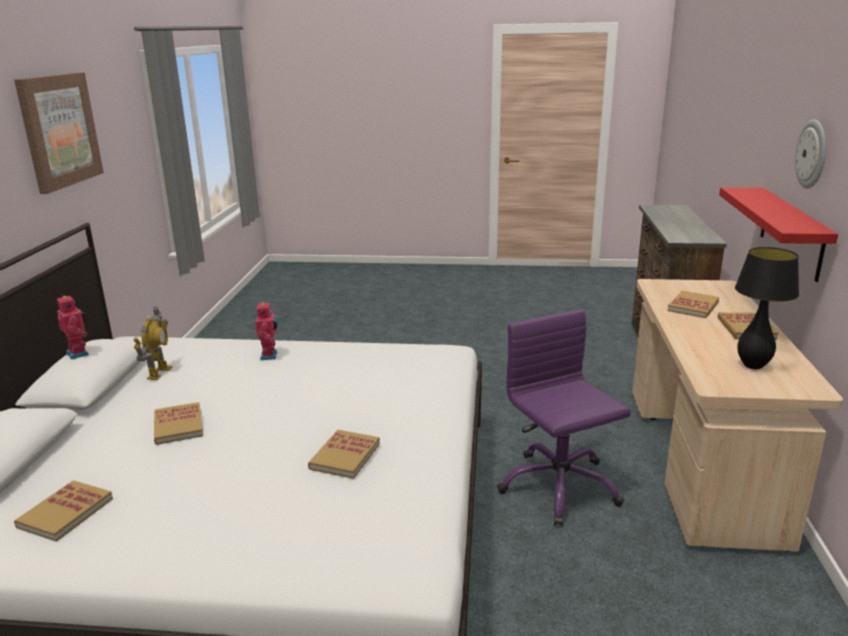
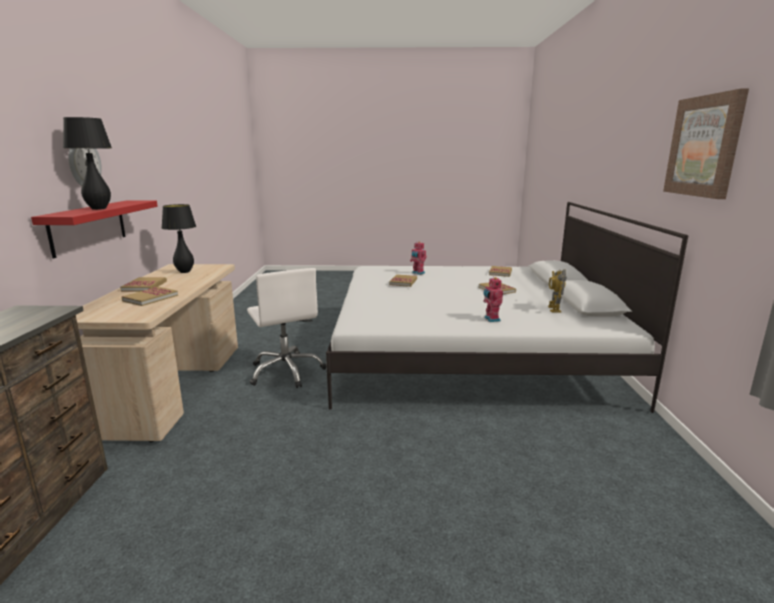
camera: 175 degrees right, 5 degrees down
(79, 353) = (594, 284): toy robot -> toy robot (417, 273)
(558, 487) = (286, 371): purple office chair -> white office chair
(756, 202) = (98, 209): none -> black table lamp

